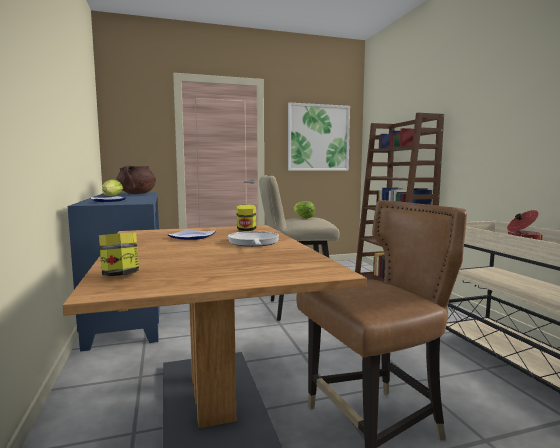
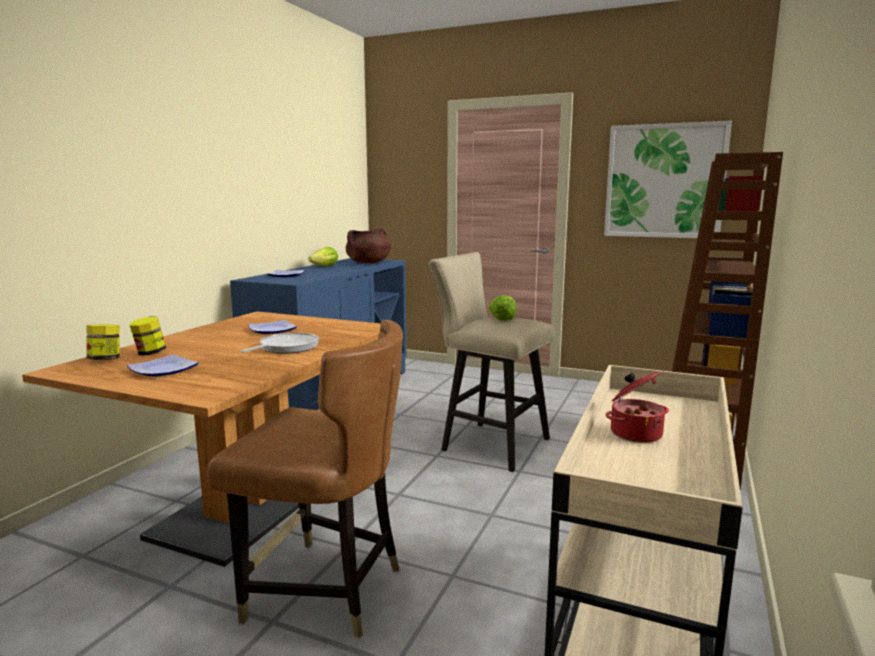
camera: 40 degrees right, 5 degrees up
(219, 268) = (164, 369): none -> plate
(246, 230) = (346, 329): jar -> jar (150, 353)

